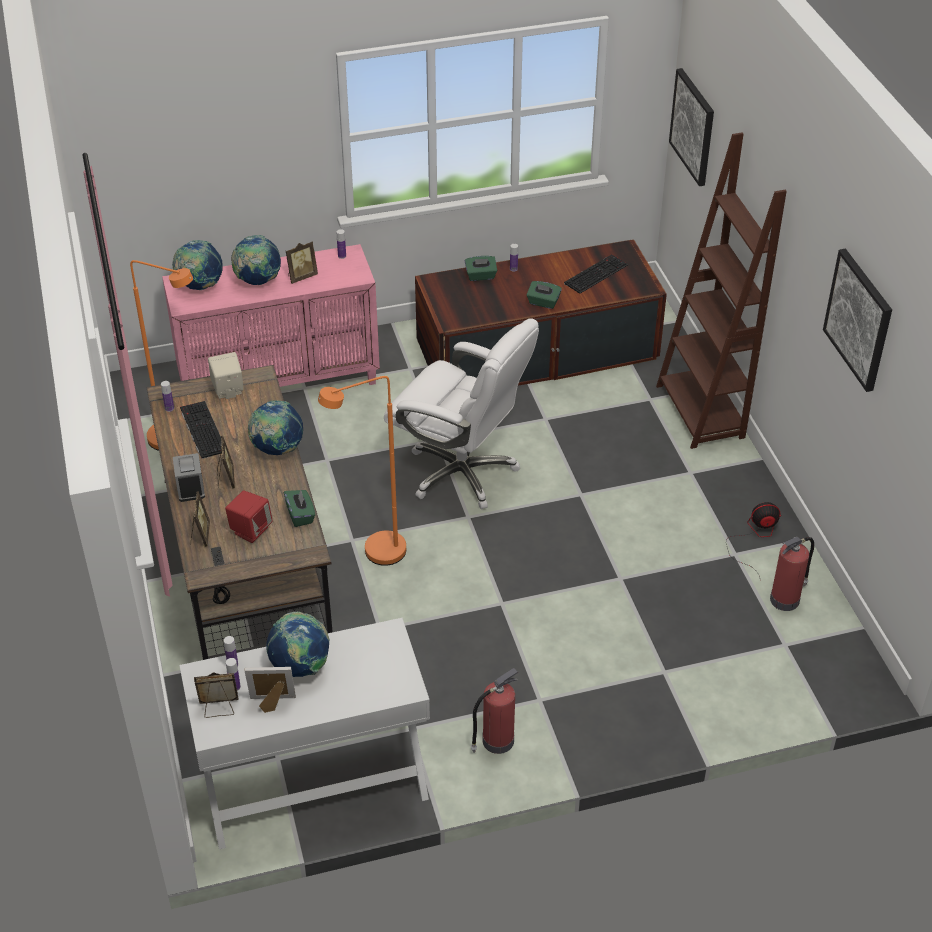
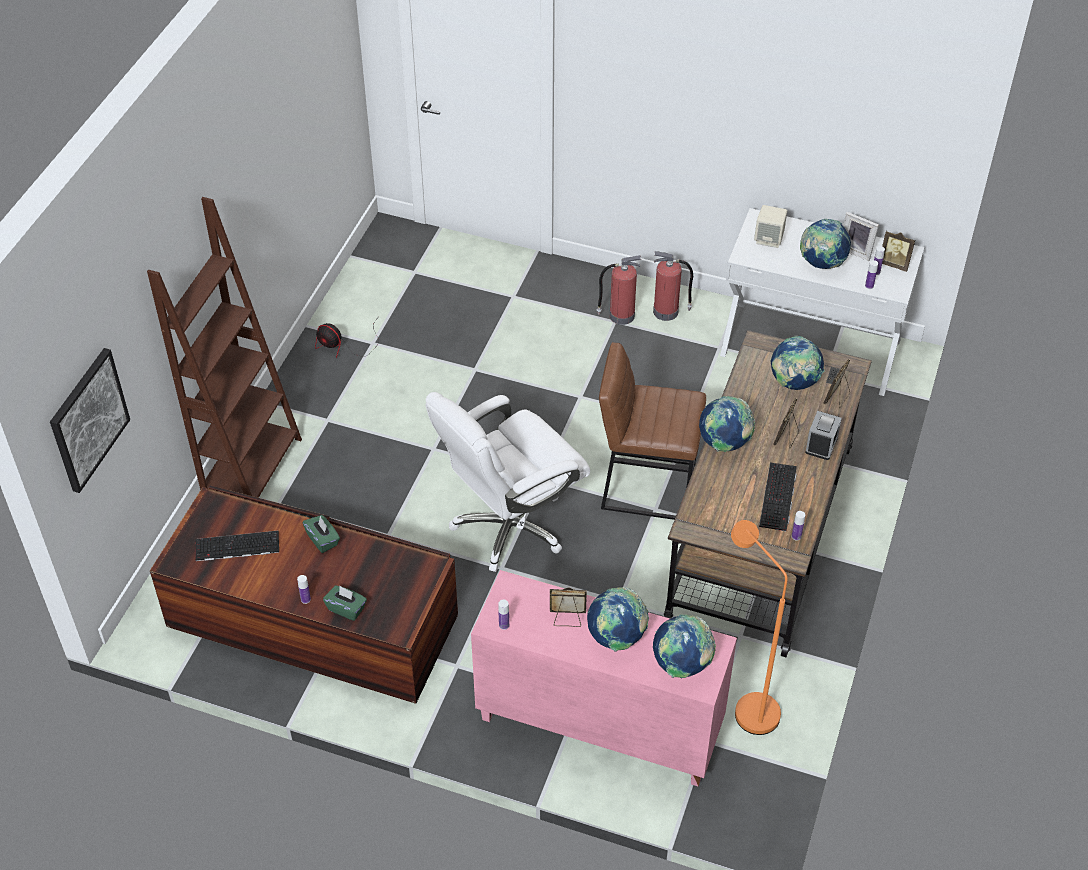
camera: 145 degrees left, 5 degrees up
(228, 390) = (729, 529): beige speaker -> beige speaker (769, 239)
(251, 530) = (793, 383): red speaker -> globe
(300, 515) = (745, 376): green tissue box -> none
(375, 555) = (646, 485): orange floor lamp -> brown chair
(459, 471) = (512, 524): white office chair -> white office chair turned 105 degrees counterclockwise
(786, 599) = (377, 297): fire extinguisher -> fire extinguisher (620, 315)
(859, 319) = (277, 121): picture -> none

